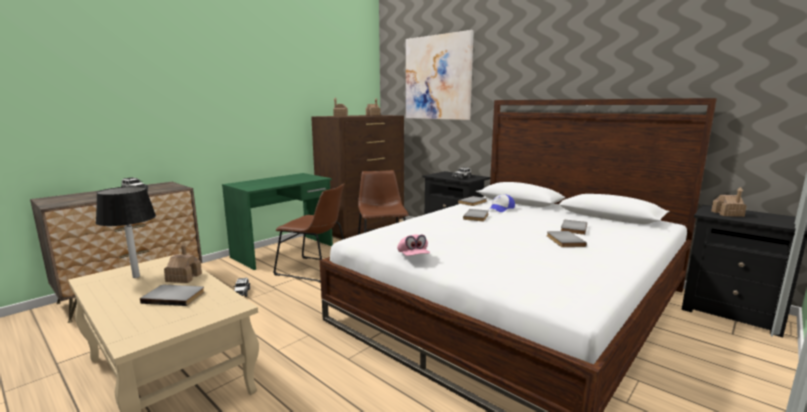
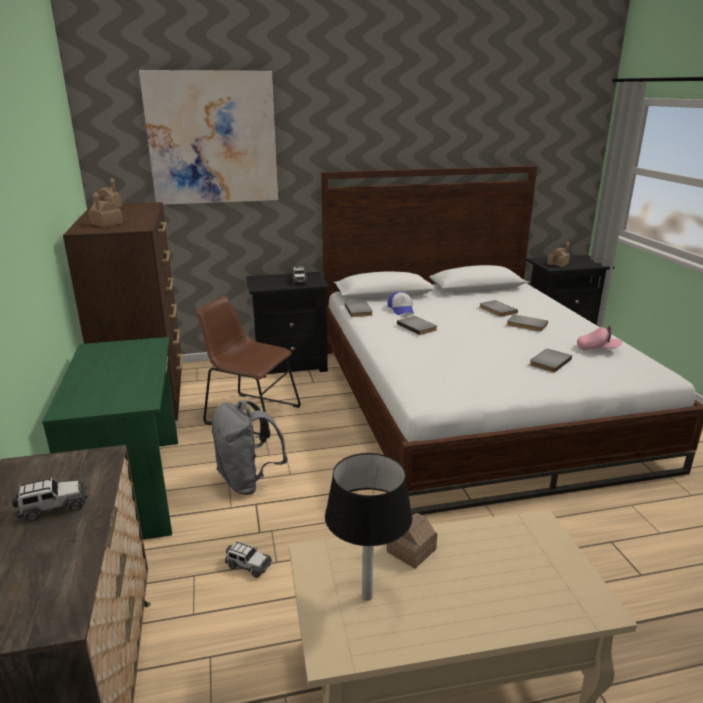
camera: 55 degrees left, 10 degrees up
(175, 296) = (479, 565): grey book -> grey book (548, 362)
(315, 270) = (248, 481): brown chair -> grey backpack
(413, 257) = (514, 391): pink cap -> pink cap (598, 349)

